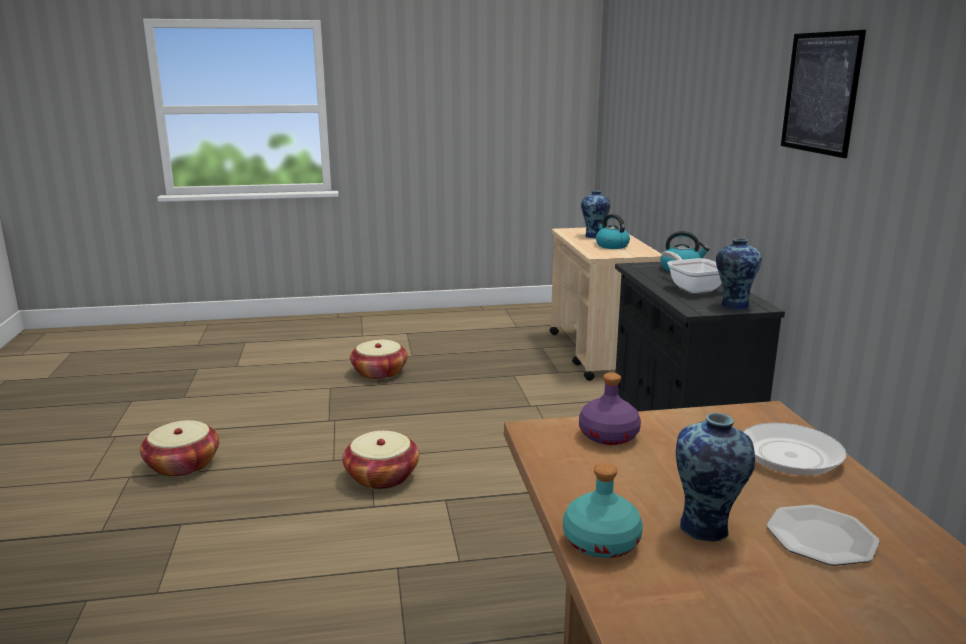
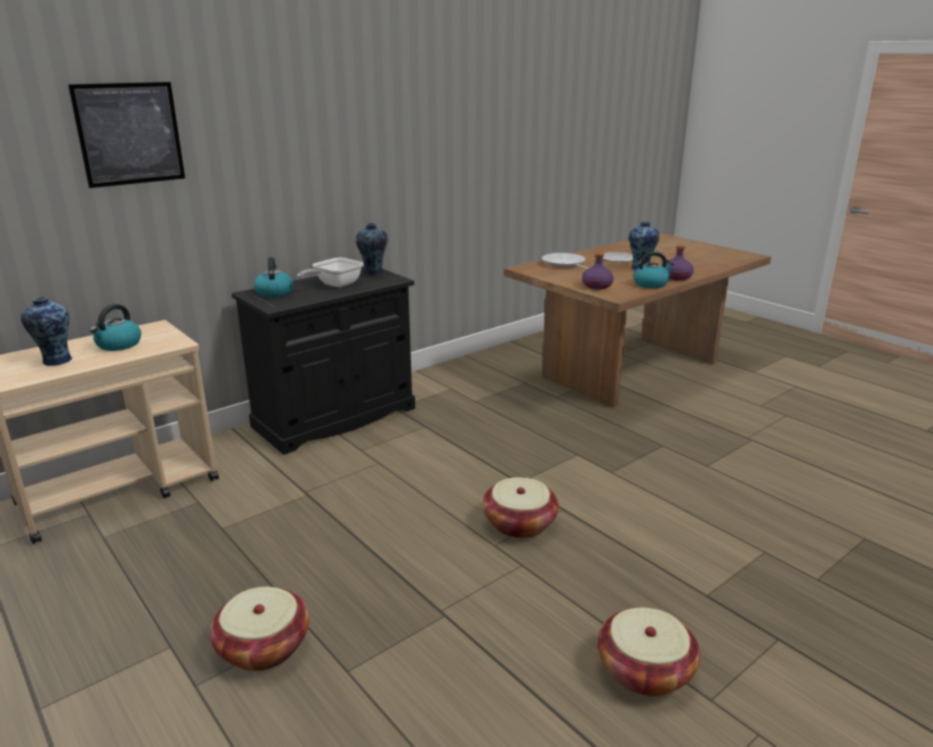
camera: 120 degrees left, 5 degrees up
(578, 489) = (651, 284): none -> kettle
(602, 542) = (676, 277): turquoise bottle -> purple bottle
(820, 93) = (354, 112): picture -> picture (129, 134)

